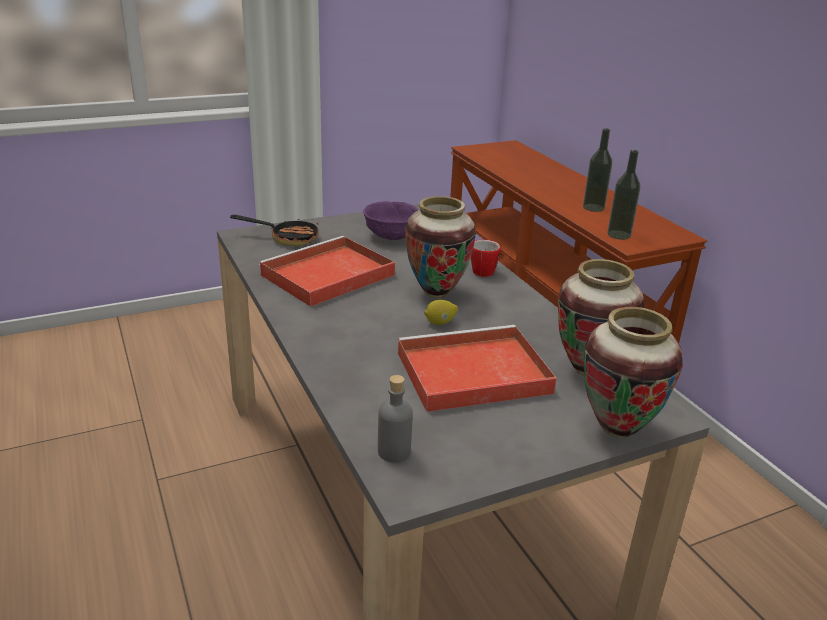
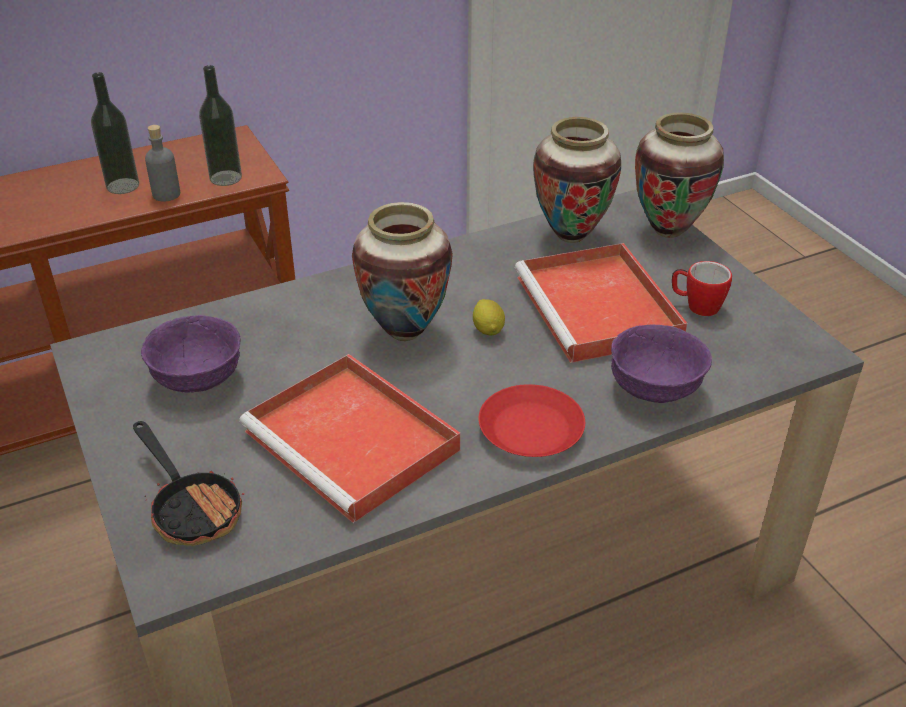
camera: 90 degrees left, 10 degrees up
(287, 238) = (192, 507): frying pan -> frying pan turned 135 degrees clockwise
(323, 332) = (532, 430): none -> red plate
(360, 387) = (653, 389): none -> purple bowl
(394, 452) = (761, 360): grey bottle -> grey bottle (166, 194)
(484, 270) = (331, 290): mug -> mug (696, 306)

